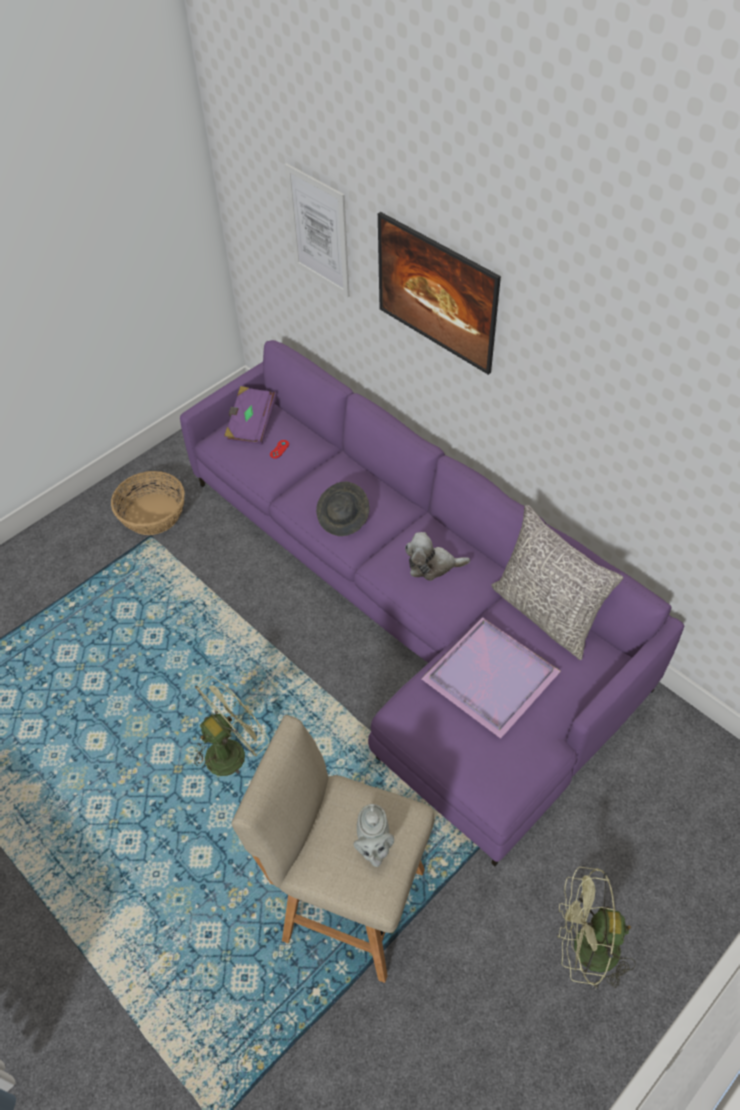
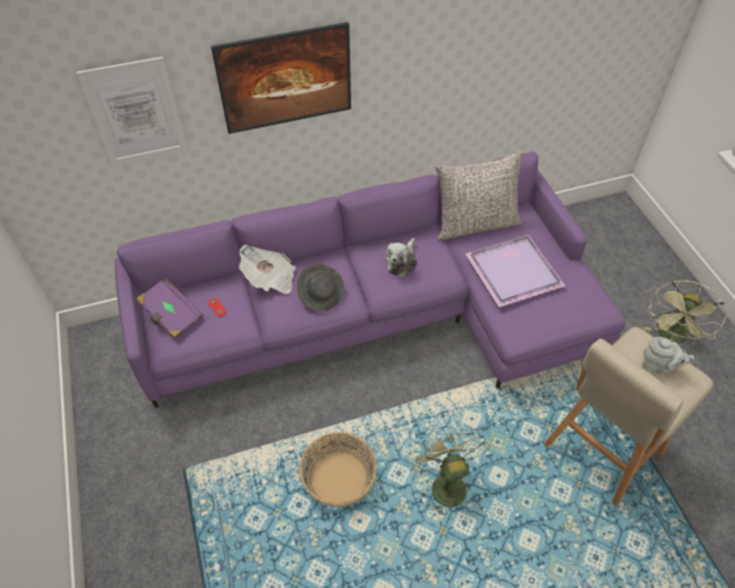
camera: 65 degrees left, 0 degrees up
(153, 515) = (159, 459): basket -> basket (339, 478)
(339, 469) = (270, 278): none -> newspaper

